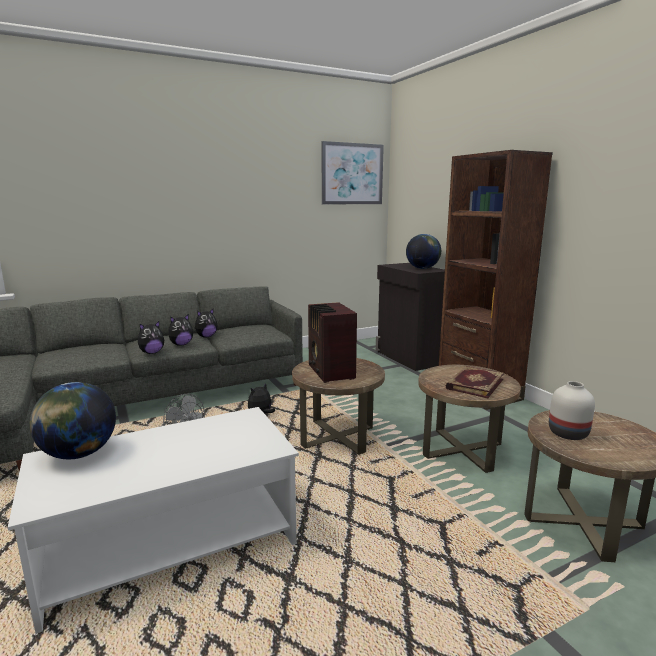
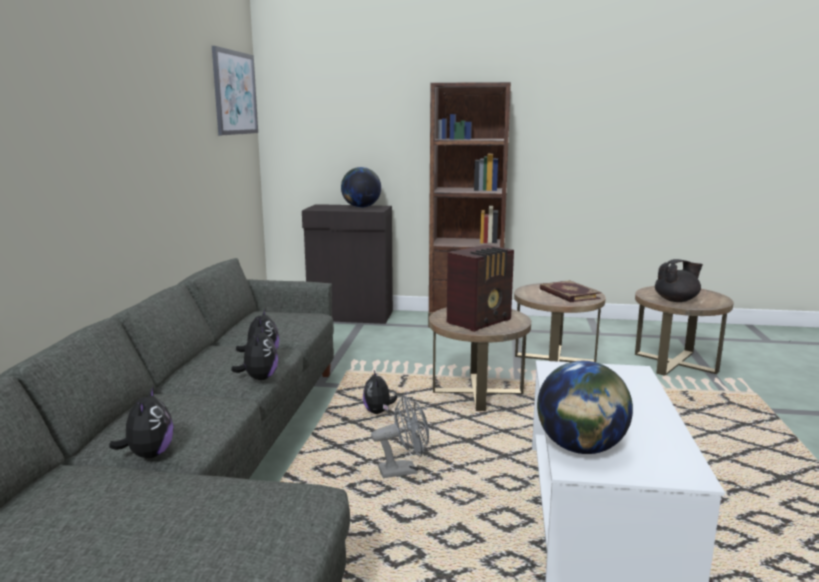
camera: 55 degrees left, 0 degrees up
(206, 336) = (236, 344): plush toy -> plush toy (149, 454)
(330, 372) = (481, 321): radio -> radio turned 60 degrees counterclockwise
(568, 434) = (676, 300): white vase -> black teapot

